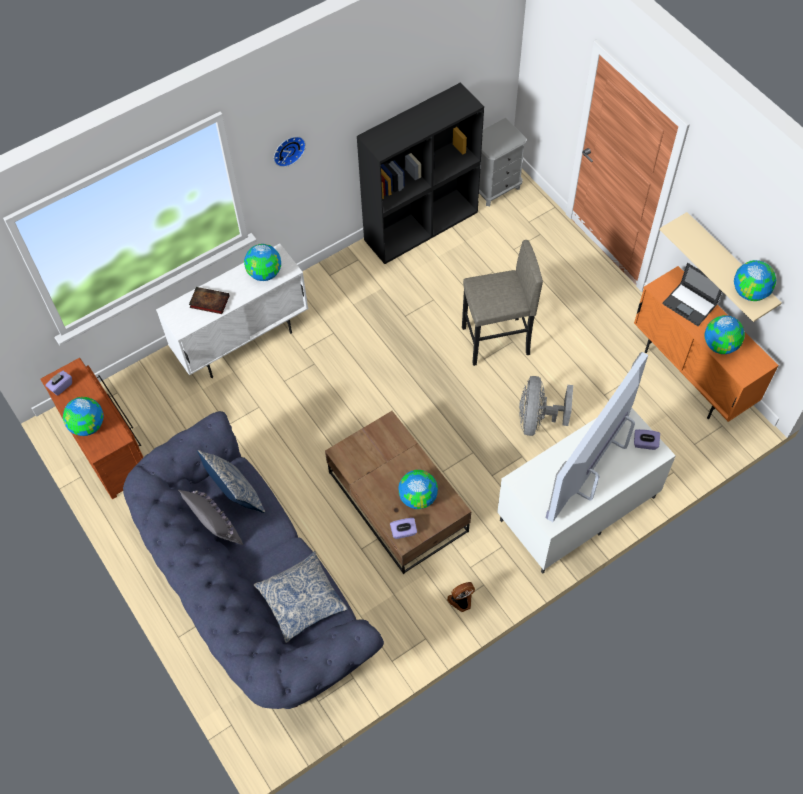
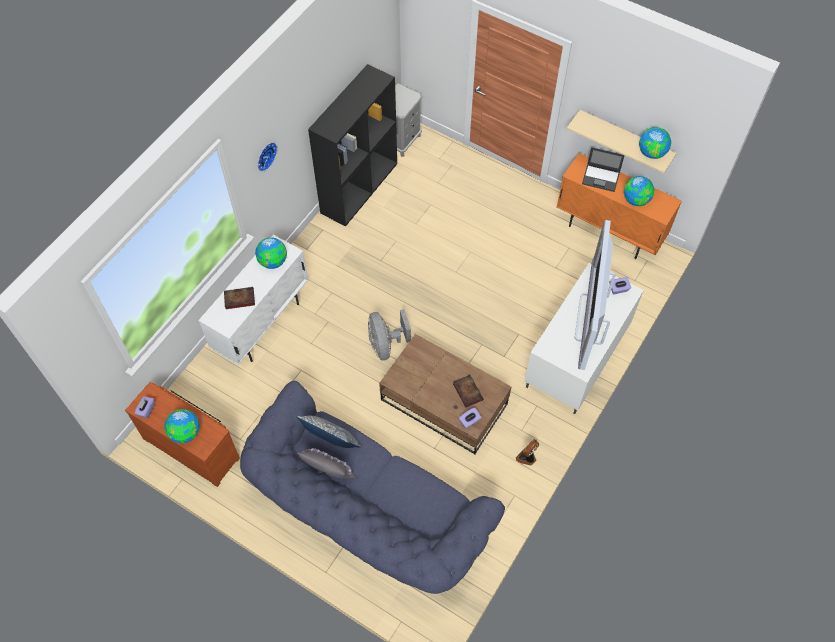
camera: 25 degrees left, 0 degrees up
(301, 600) = (423, 501): pillow -> none
(417, 497) = (467, 391): globe -> book
(496, 341) = (458, 256): grey stool -> none
(537, 419) = (516, 303): grey fan -> grey fan (386, 345)

